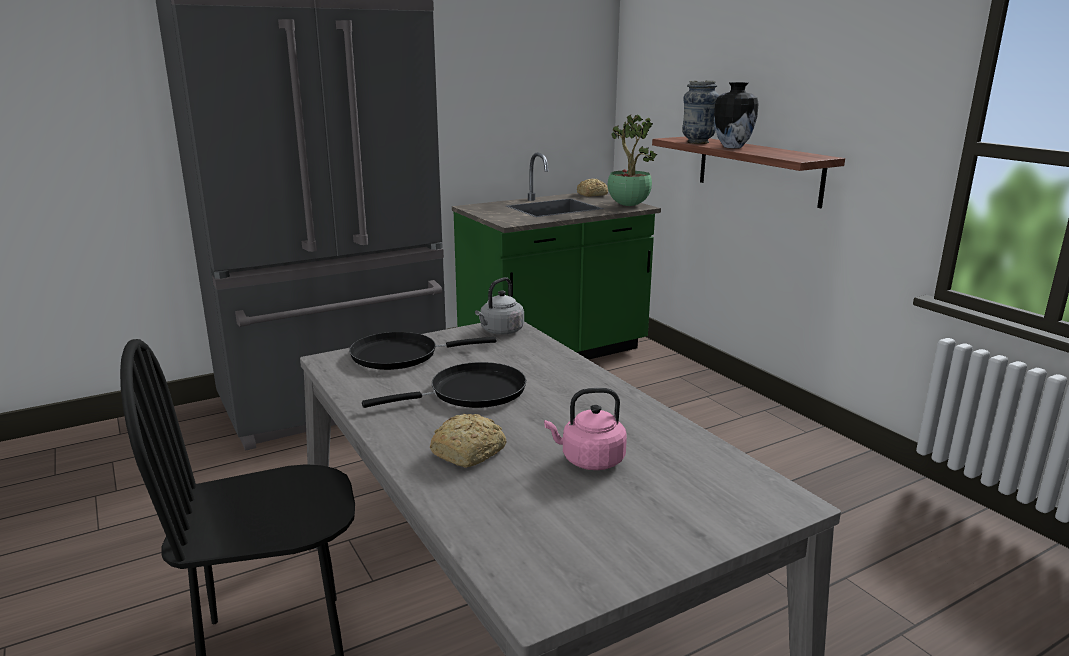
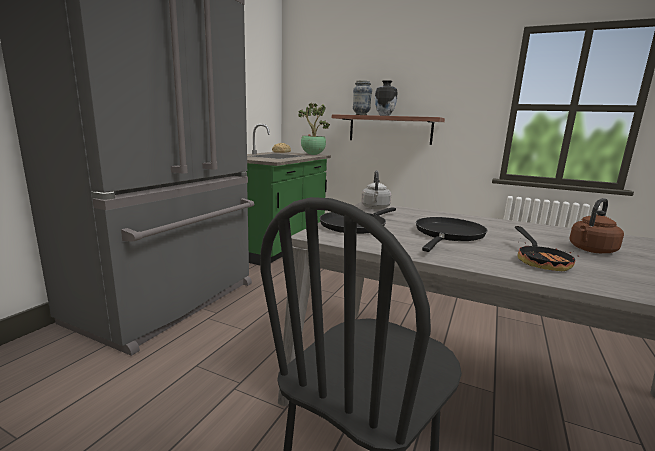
camera: 35 degrees left, 5 degrees down
(470, 452) = (540, 261): bread -> frying pan
(589, 460) = (591, 250): pink kettle -> brown kettle

